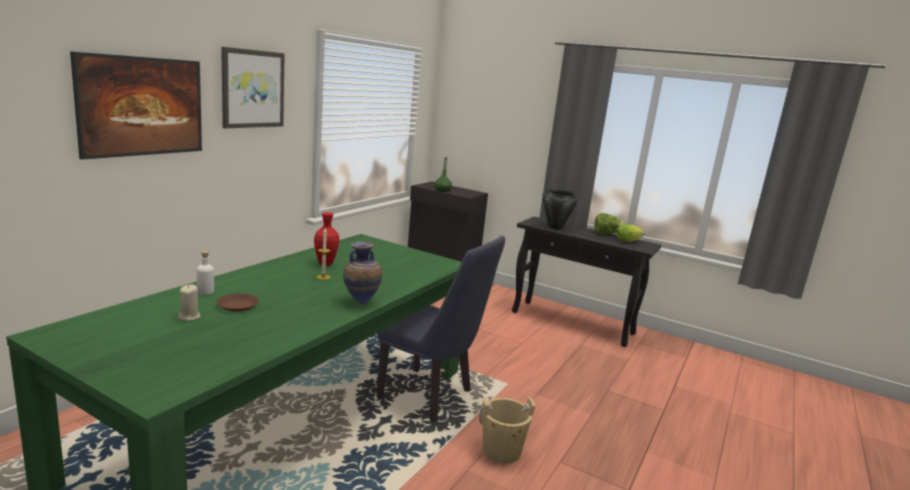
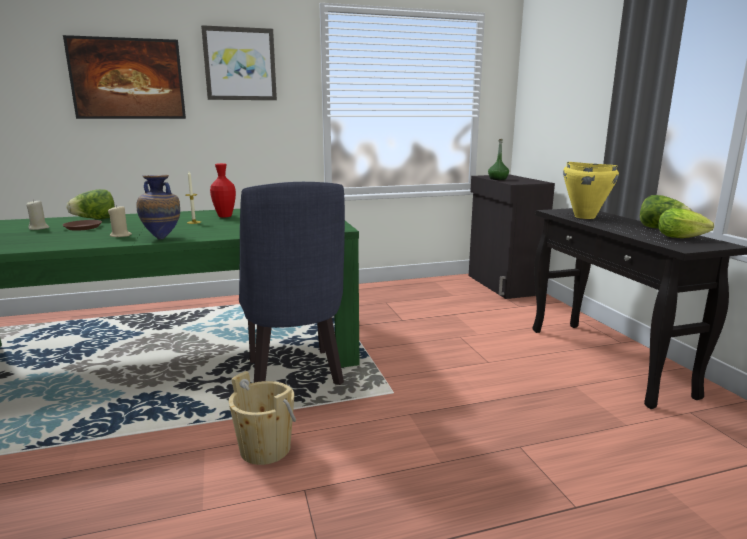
camera: 45 degrees right, 0 degrees up
(205, 291) = (95, 219): white bottle -> lettuce
(313, 307) = (121, 235): none -> beige candle
(554, 227) = (584, 217): black cooking pot -> yellow cooking pot

